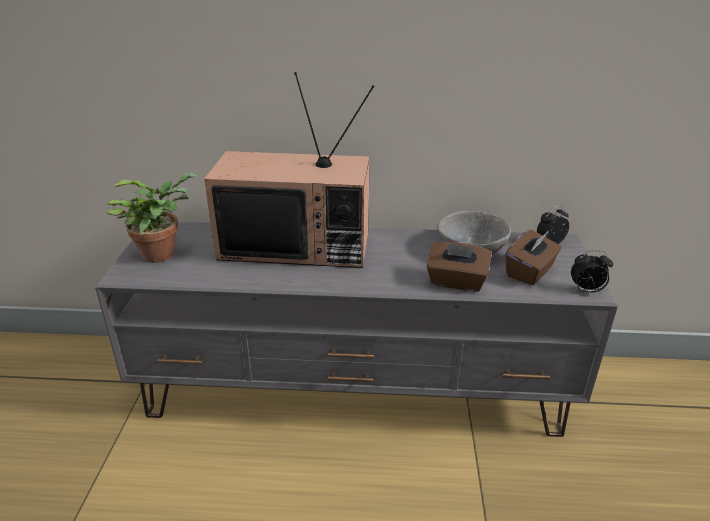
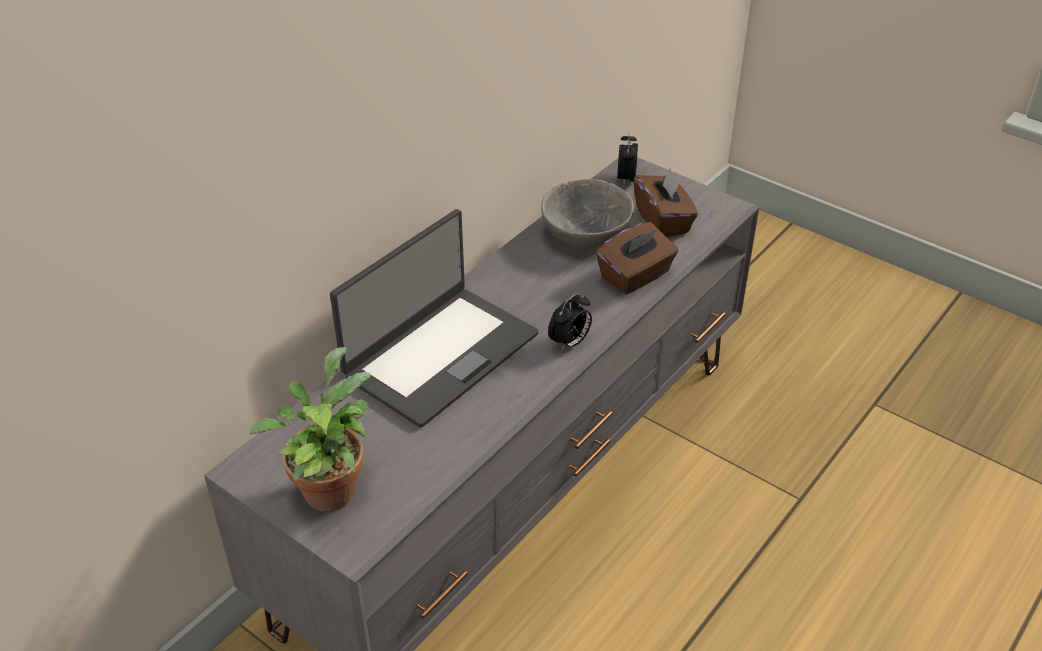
camera: 55 degrees left, 10 degrees up
(297, 245) = (439, 354): television -> laptop
(586, 291) = (723, 208): alarm clock -> alarm clock (569, 343)

